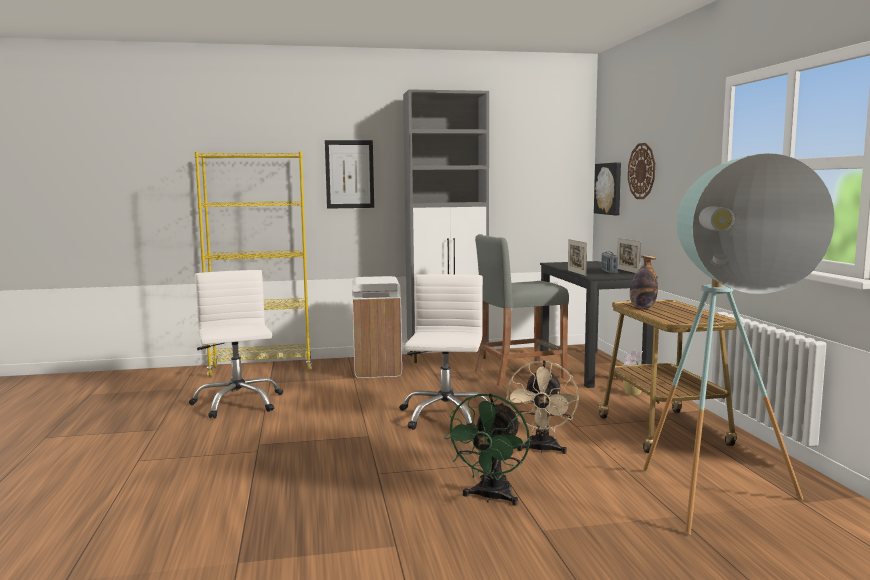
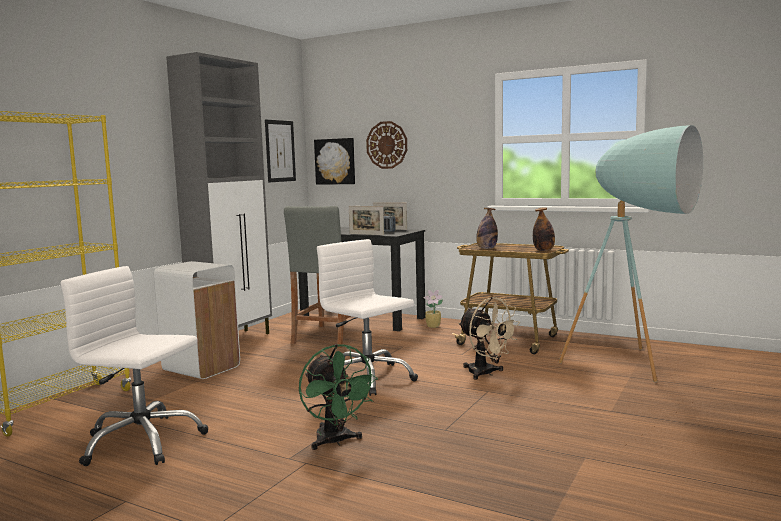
camera: 50 degrees left, 0 degrees up
(349, 174) = (117, 146): picture -> picture (280, 151)
(491, 498) = (544, 409): green fan -> green fan (335, 442)
(687, 321) = (543, 250): none -> bottle

